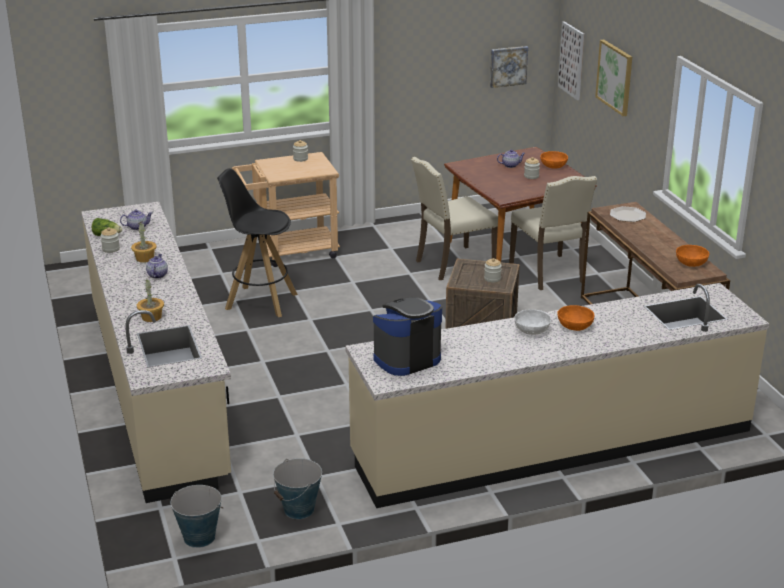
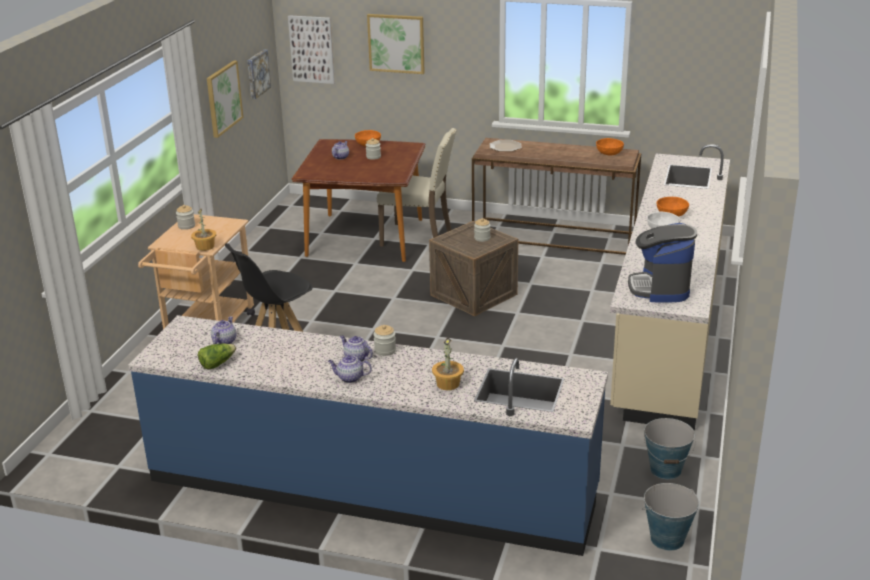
camera: 55 degrees left, 0 degrees up
(111, 249) = (256, 369): jar -> jar (385, 350)
(127, 282) = (349, 378): none -> teapot
(145, 258) = (307, 355): potted plant -> potted plant (205, 246)
(157, 386) = (372, 486): beige counter -> blue counter
(437, 74) = (223, 98): none -> picture
(453, 264) = (347, 268): beige chair -> none

